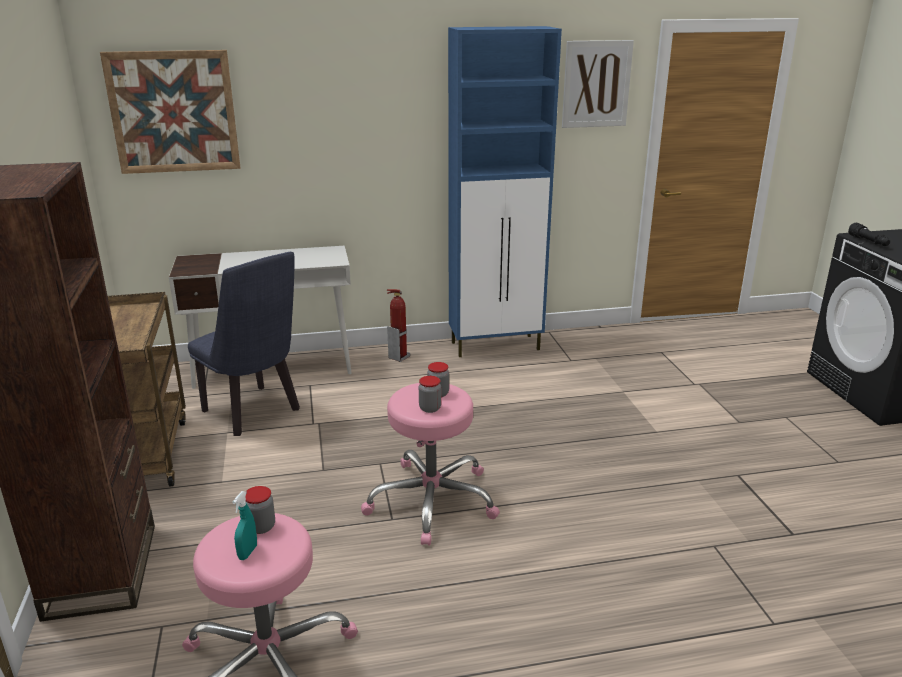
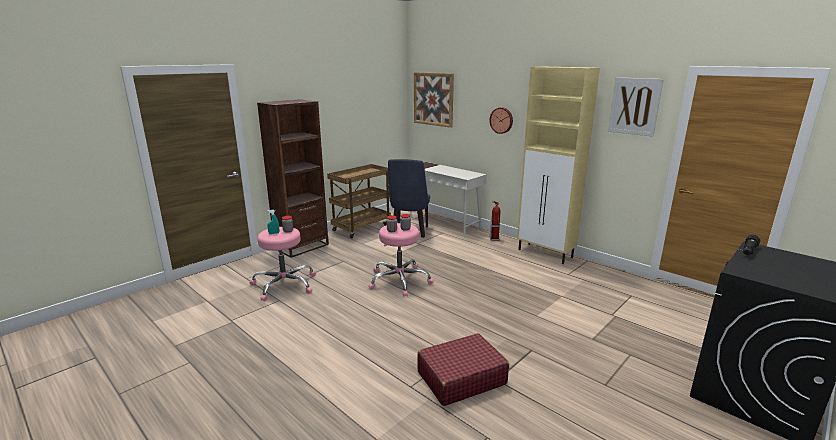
camera: 55 degrees right, 5 degrees down
(364, 136) = (501, 120): none -> wall clock
(496, 346) = (545, 254): blue cabinet -> beige cabinet
(774, 564) = (461, 378): none -> red suitcase

